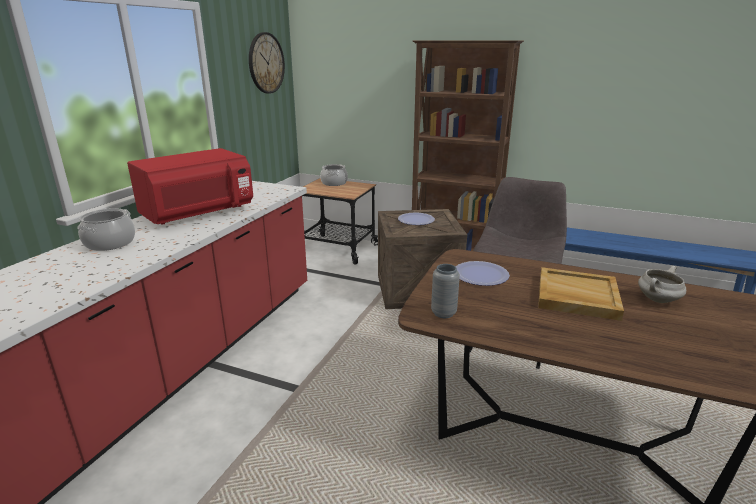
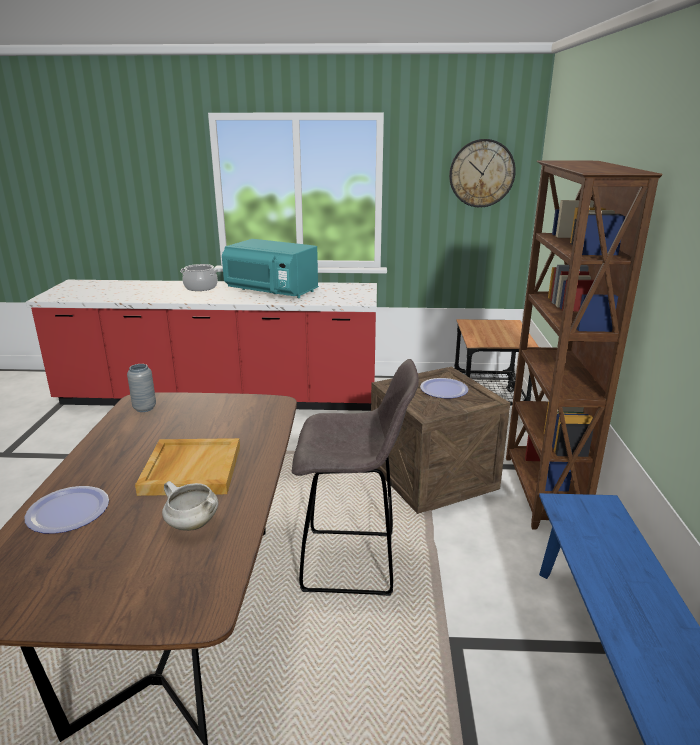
camera: 70 degrees right, 0 degrees up
(198, 213) = (272, 292): red microwave -> turquoise microwave
(334, 183) = (509, 329): cooking pot -> none
(480, 275) = (230, 417): plate -> plate (68, 511)

